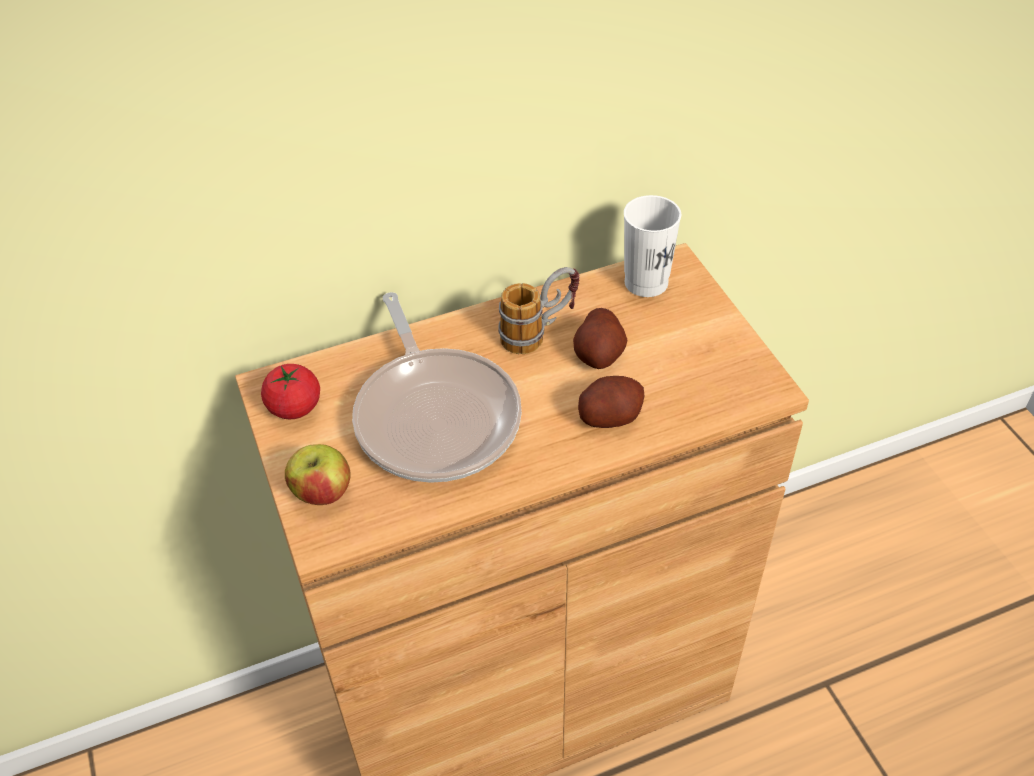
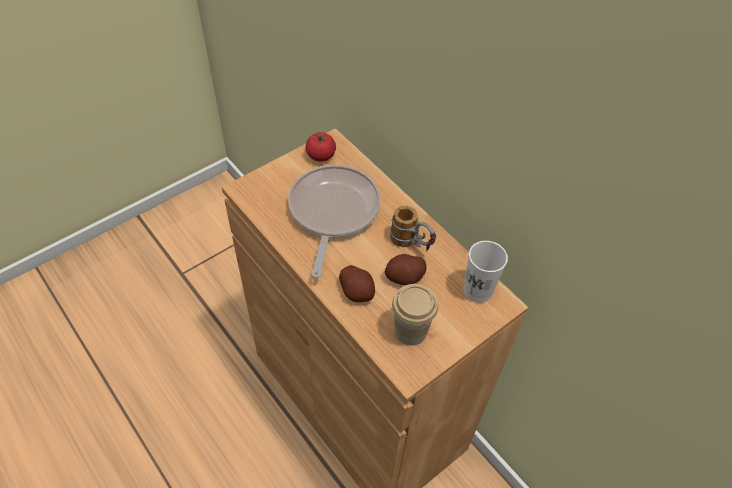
camera: 70 degrees right, 5 degrees up
(323, 493) = (269, 182): apple -> none
(435, 416) = (332, 212): frying pan -> frying pan turned 135 degrees clockwise
(698, 369) = (410, 331): none -> cup

